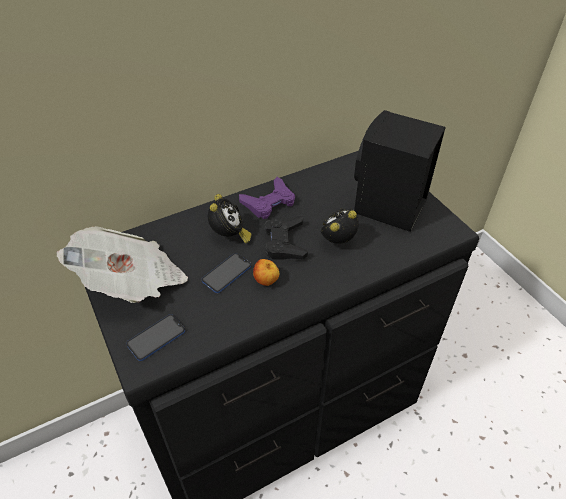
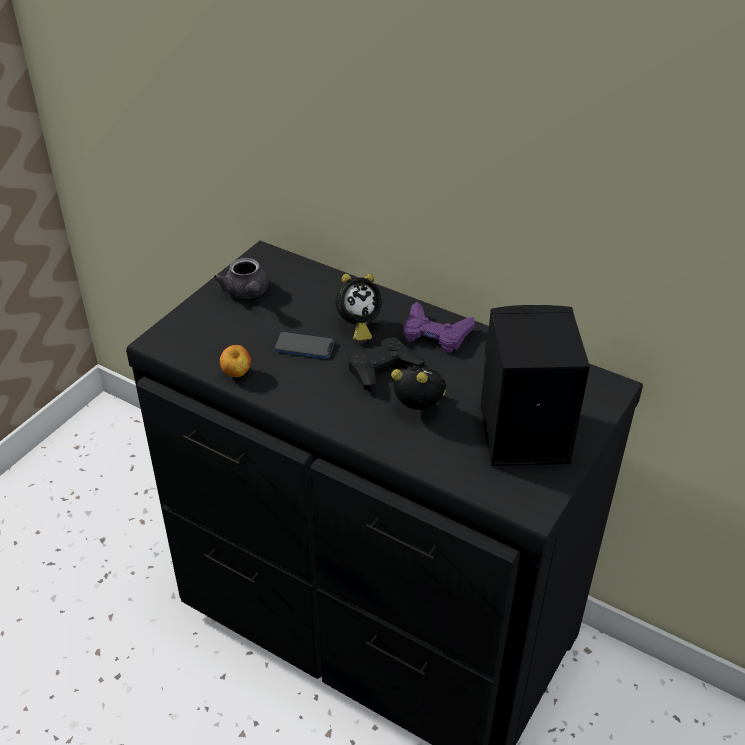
camera: 60 degrees right, 5 degrees down
(132, 282) = (247, 293): newspaper -> grey teapot
(156, 338) = (193, 336): phone -> none
(266, 281) = (314, 377): apple -> apple (236, 374)

